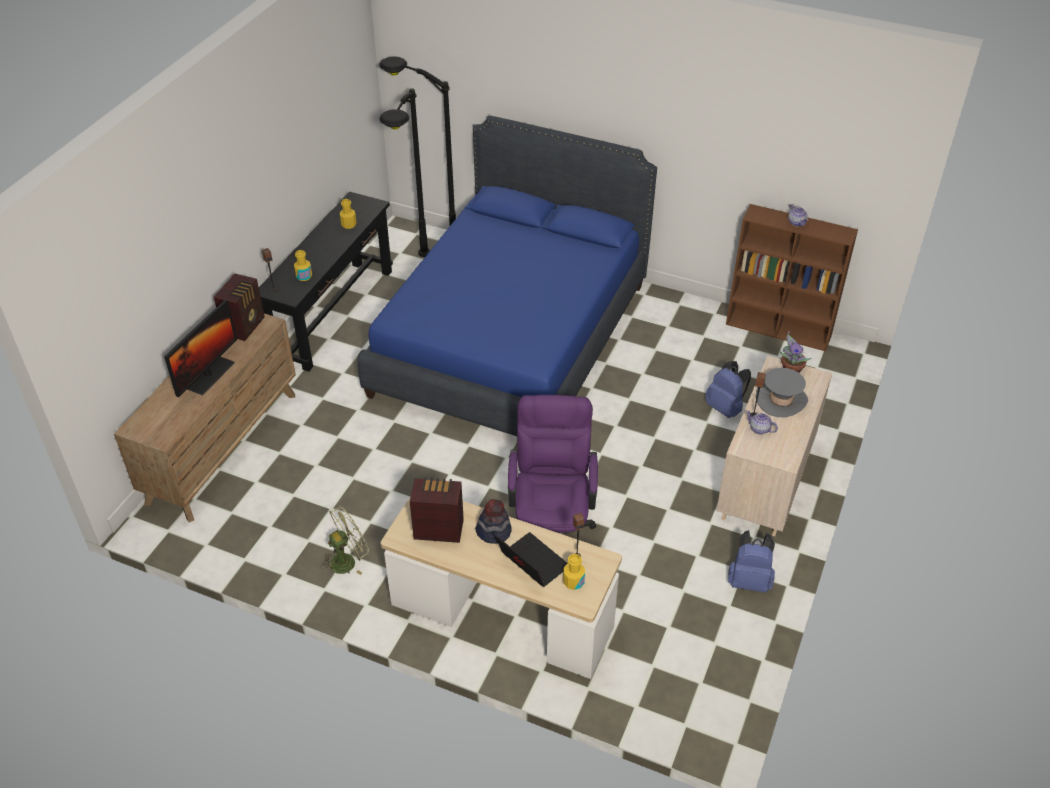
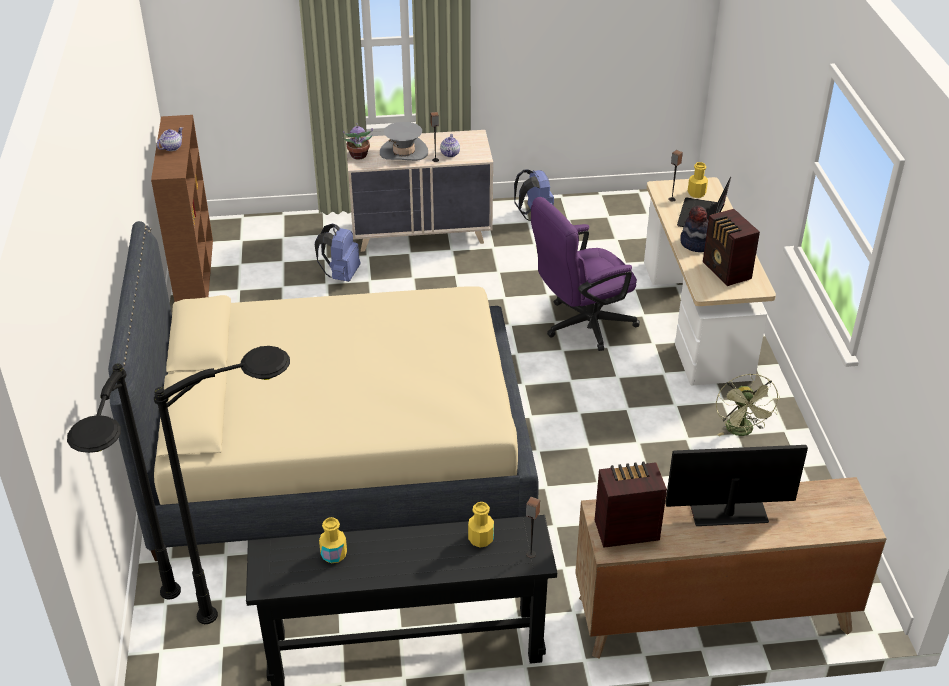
camera: 120 degrees left, 5 degrees down
(347, 560) = (742, 431): green fan -> green fan turned 120 degrees counterclockwise
(511, 339) = (338, 452): blue bed -> beige bed

